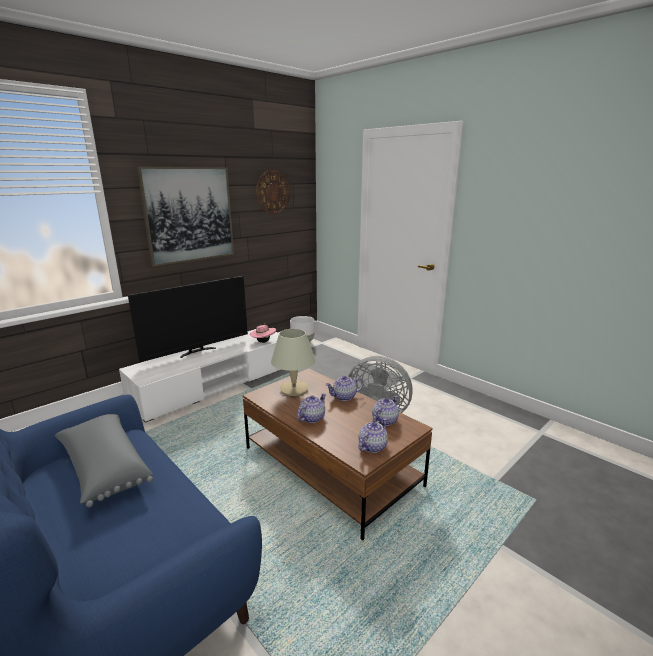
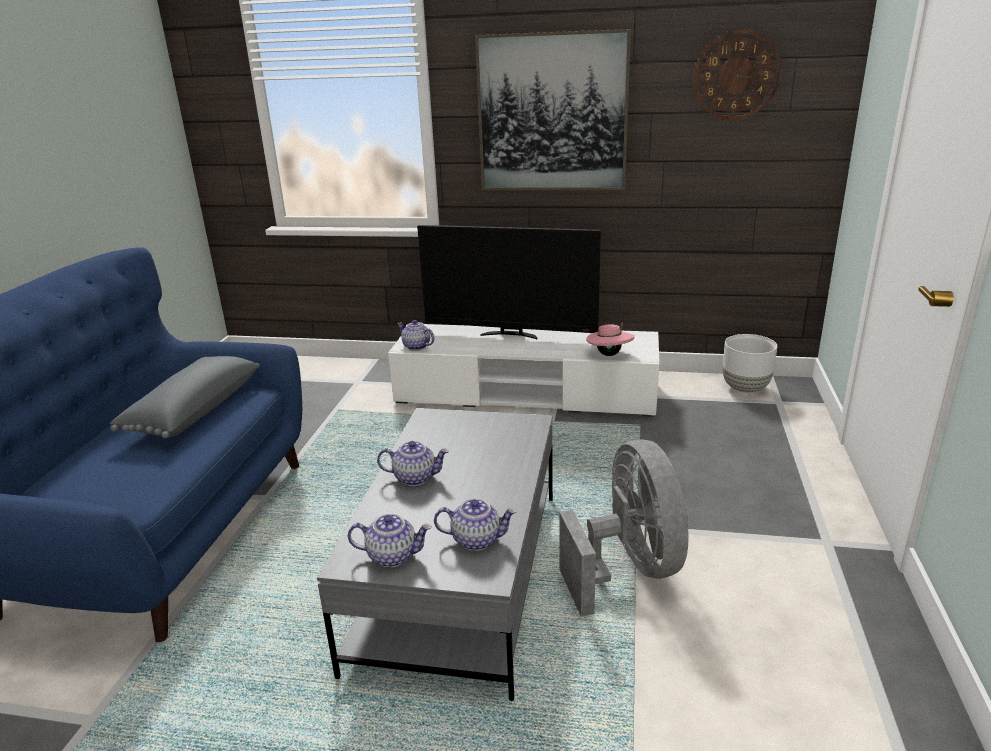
camera: 55 degrees right, 5 degrees up
(293, 389) = (474, 432): beige table lamp -> none
(330, 466) = (459, 575): brown coffee table -> grey coffee table
(344, 397) = (504, 477): teapot -> teapot (416, 346)

